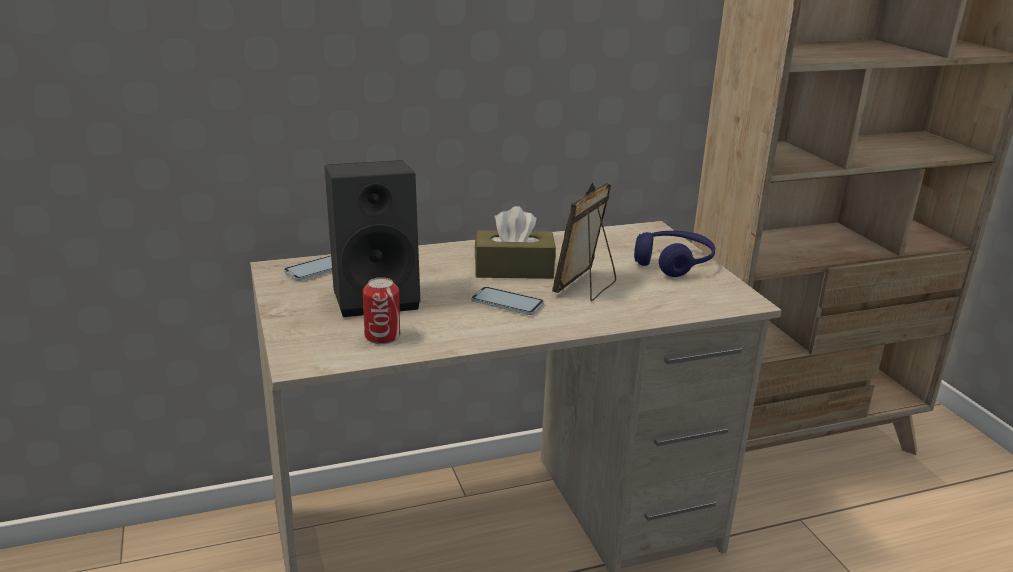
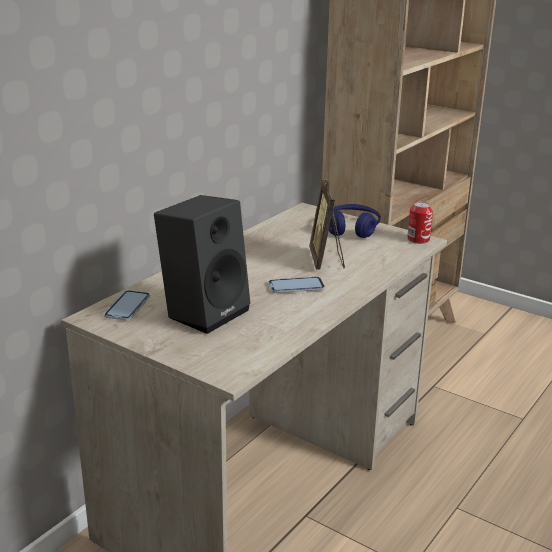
camera: 35 degrees left, 0 degrees up
(382, 336) = (254, 336): can -> can (418, 239)
(514, 269) = (264, 263): brown tissue box -> none

